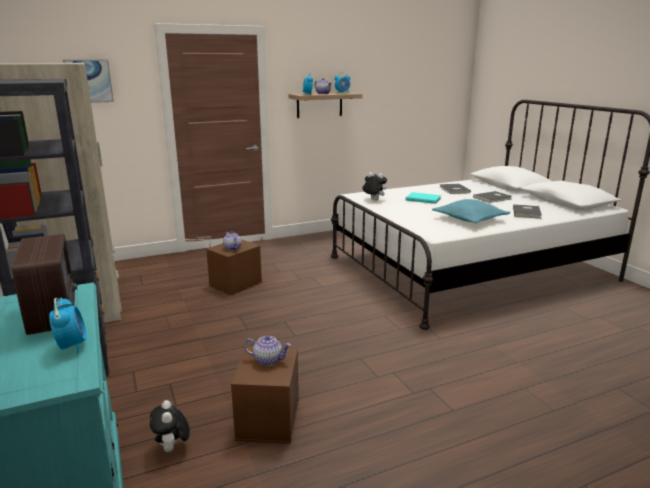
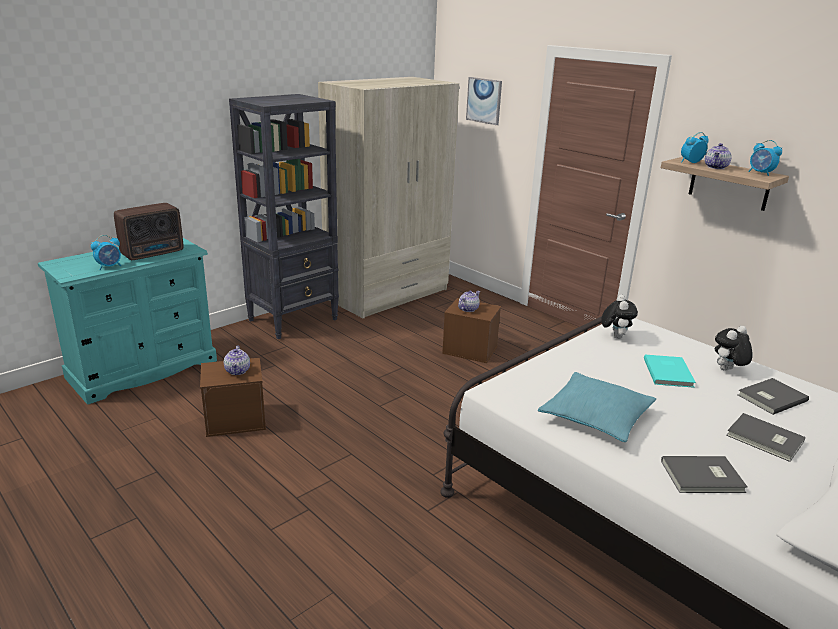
camera: 70 degrees right, 5 degrees up
(172, 449) = (195, 388): plush toy -> plush toy (727, 370)

